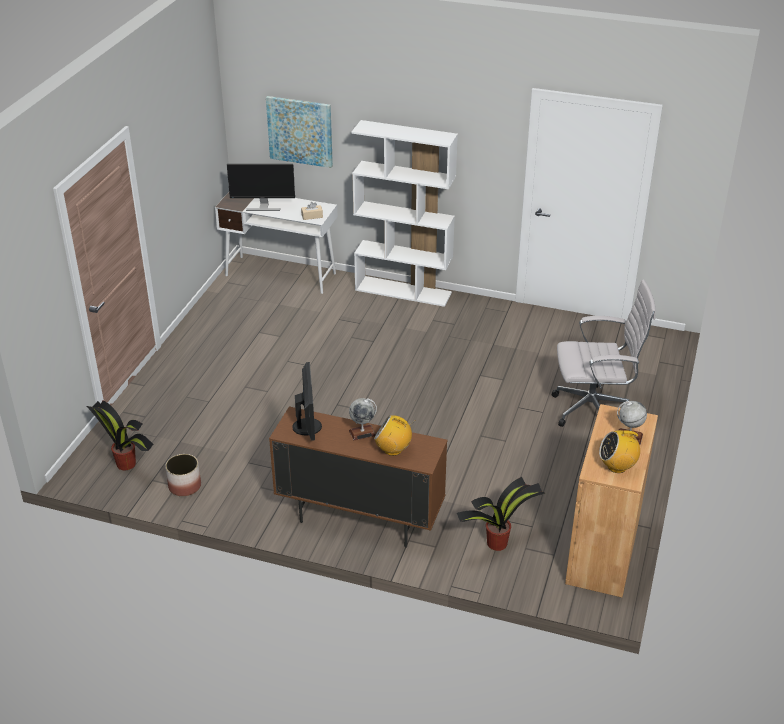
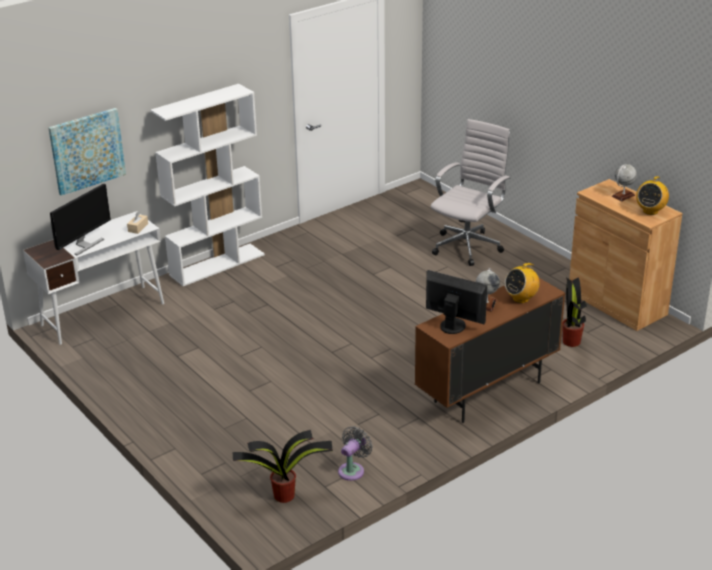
camera: 55 degrees left, 5 degrees down
(184, 486) = (353, 470): planter -> grey fan

